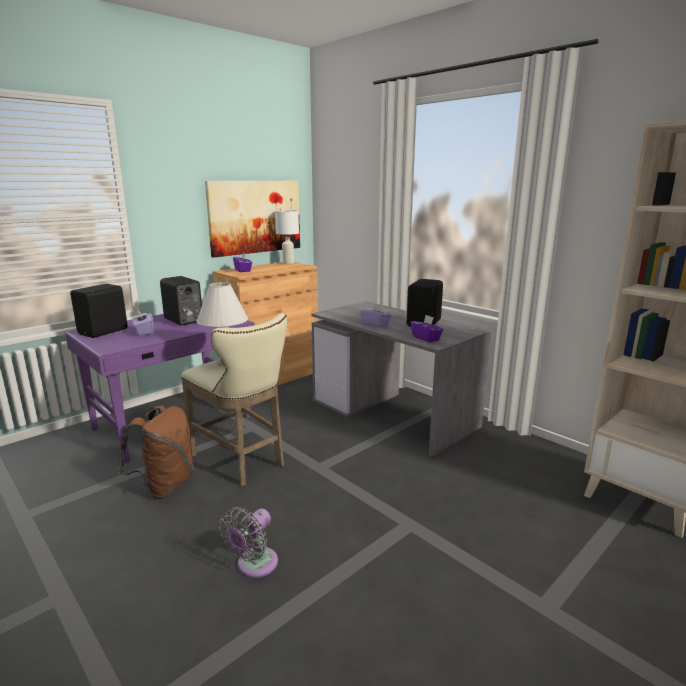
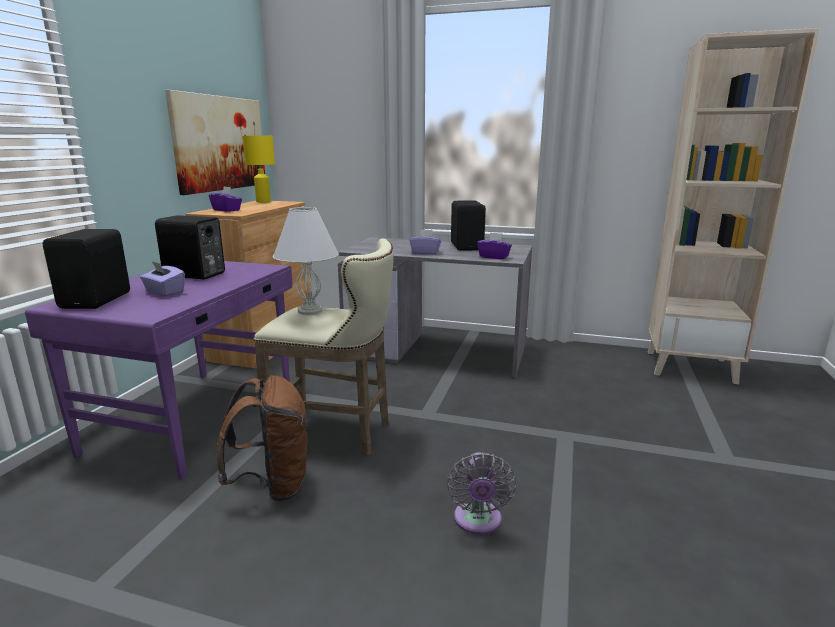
camera: 30 degrees left, 0 degrees up
(288, 263) = (264, 201): white table lamp -> yellow table lamp

